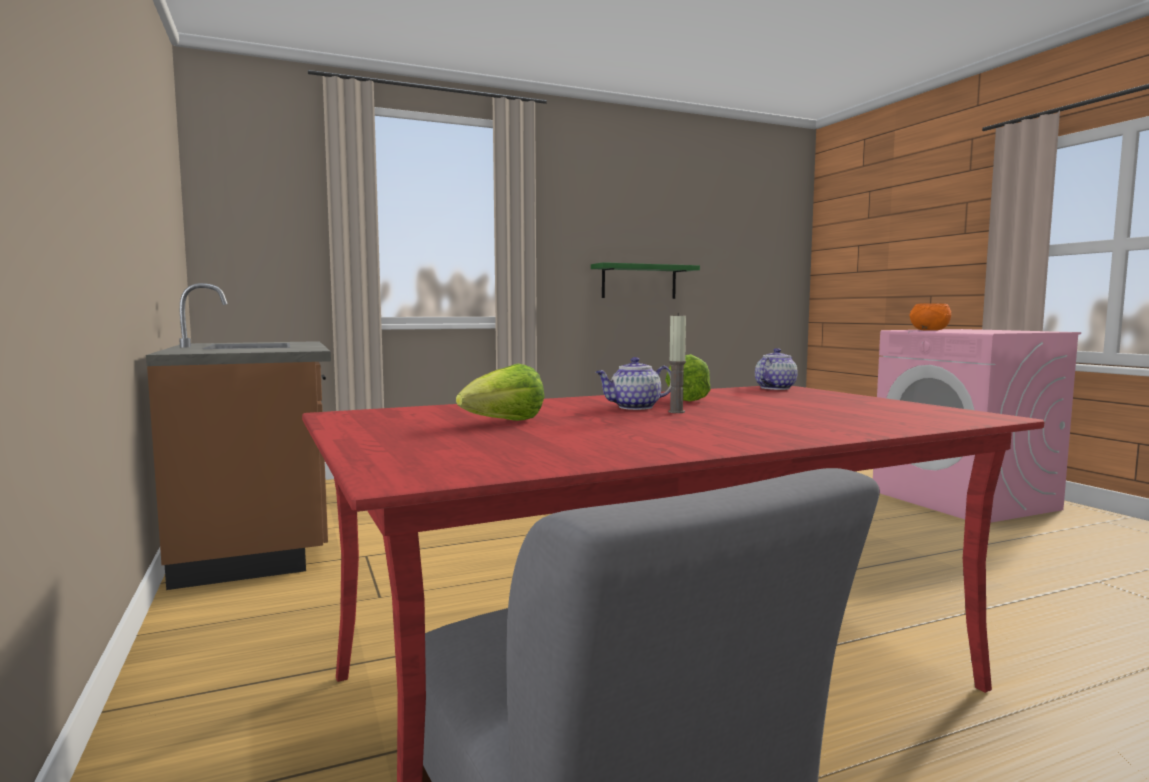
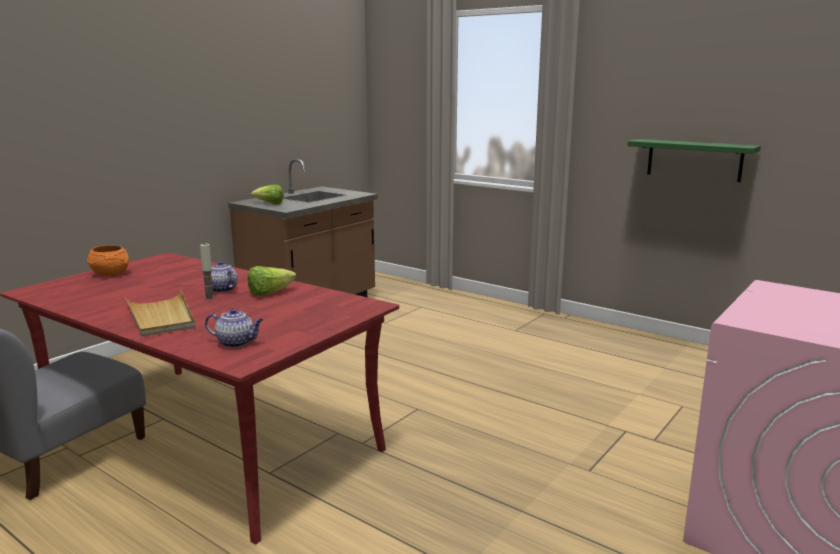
camera: 60 degrees right, 10 degrees up
(503, 423) = (151, 280): lettuce -> lettuce (269, 204)
(757, 427) = (161, 317): none -> beige tray
(775, 388) = (361, 304): teapot -> teapot (236, 343)
(928, 330) = (773, 296): orange bowl -> orange bowl (110, 274)

